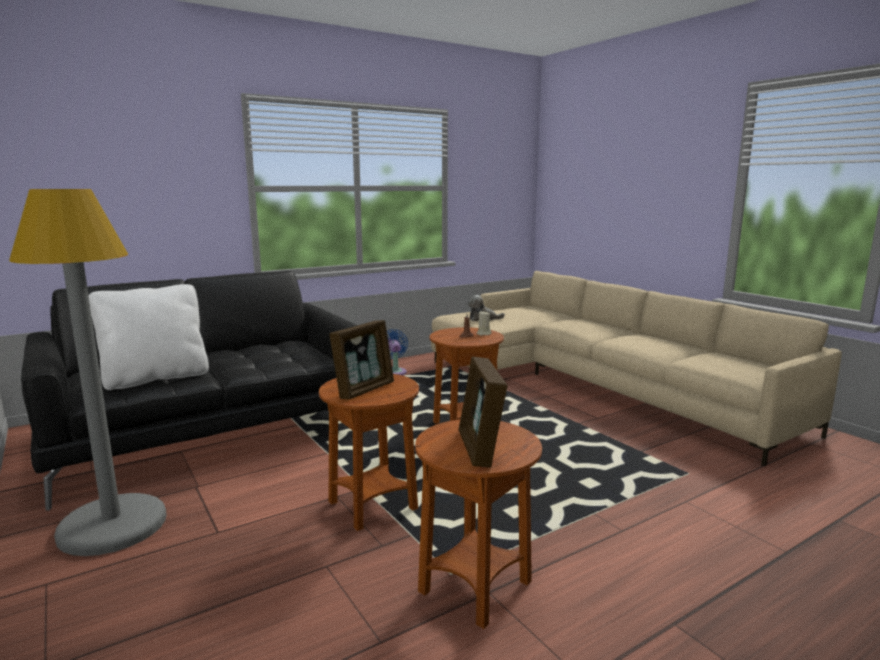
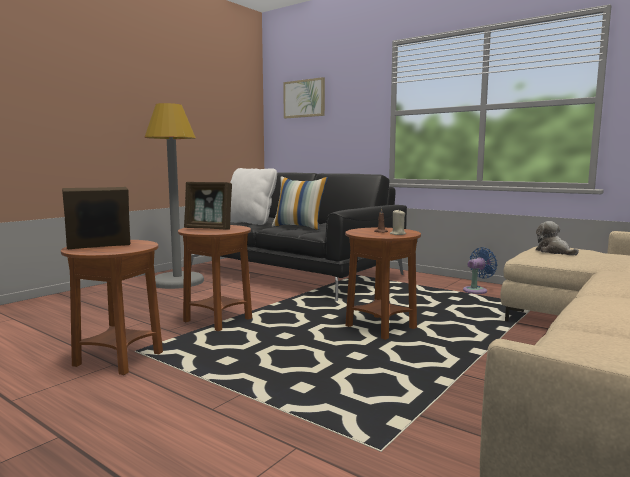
camera: 70 degrees right, 5 degrees down
(77, 154) = (304, 98): none -> picture
(255, 361) = (299, 227): none -> pillow

